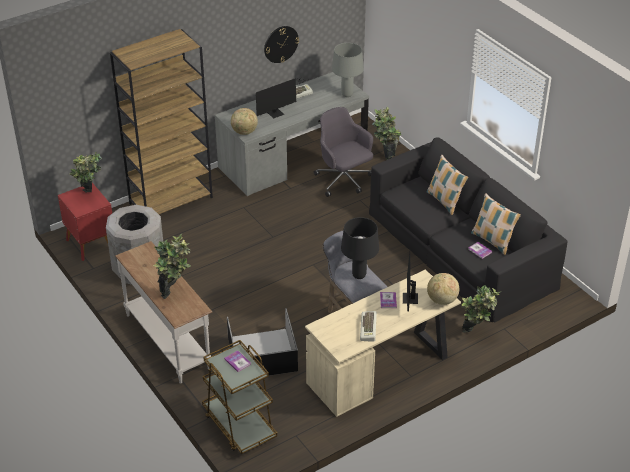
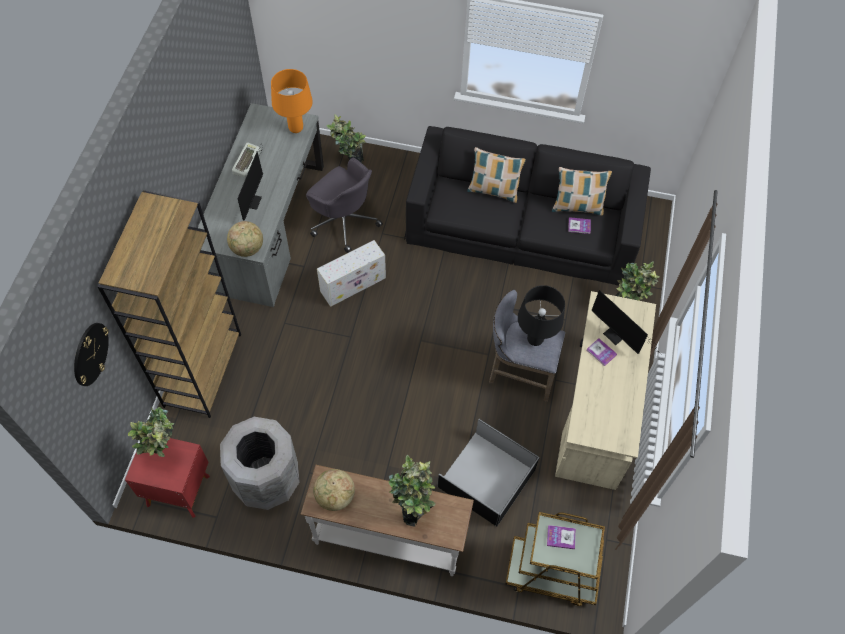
camera: 45 degrees left, 20 degrees up
(281, 44) = (210, 119): wall clock -> wall clock (90, 354)
(309, 213) = (354, 284): none -> white storage box
(344, 180) = (344, 221): grey office chair -> grey office chair turned 150 degrees counterclockwise
(347, 94) = (296, 128): grey table lamp -> orange table lamp
(369, 328) = (621, 397): keyboard -> none
(441, 300) = (641, 315): globe -> globe (335, 496)

